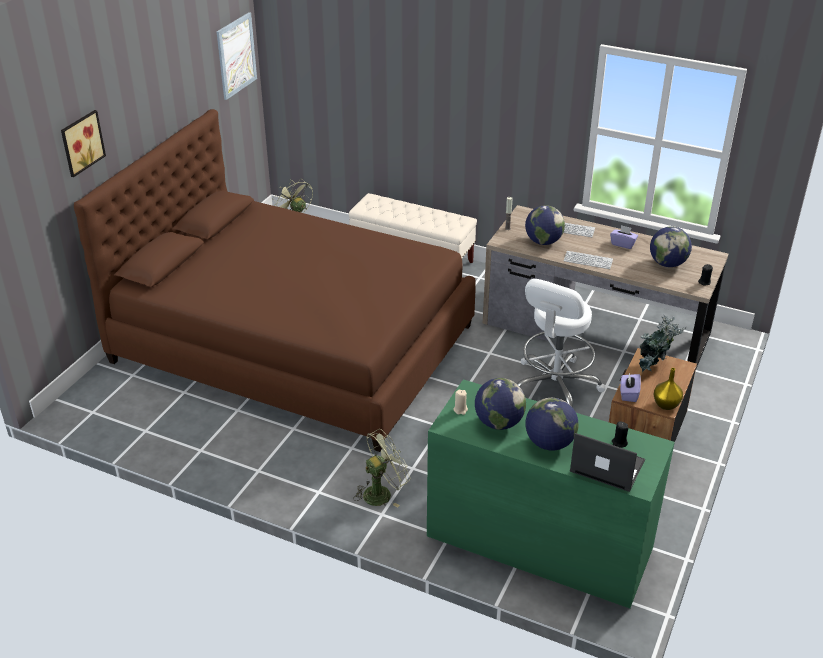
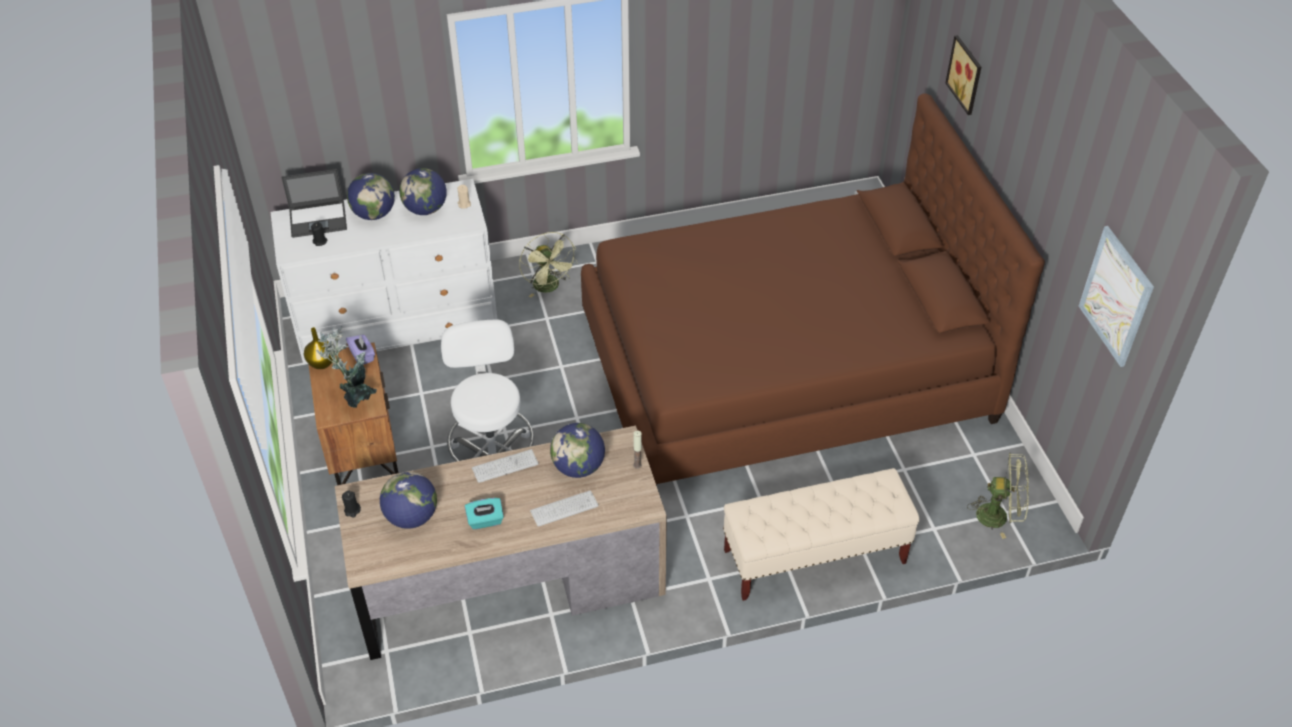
camera: 140 degrees right, 10 degrees up
(382, 492) = (550, 287): green fan -> green fan turned 45 degrees counterclockwise
(538, 540) = (398, 319): green dresser -> white dresser
(623, 244) = (485, 521): purple tissue box -> turquoise tissue box

